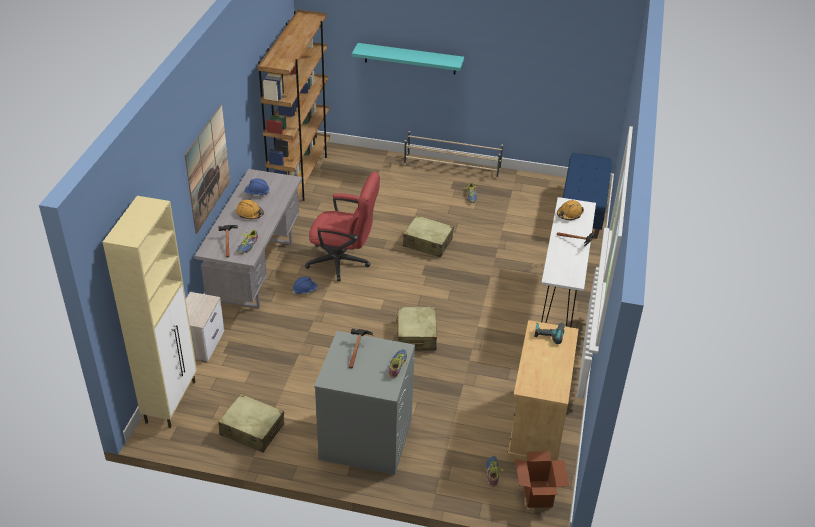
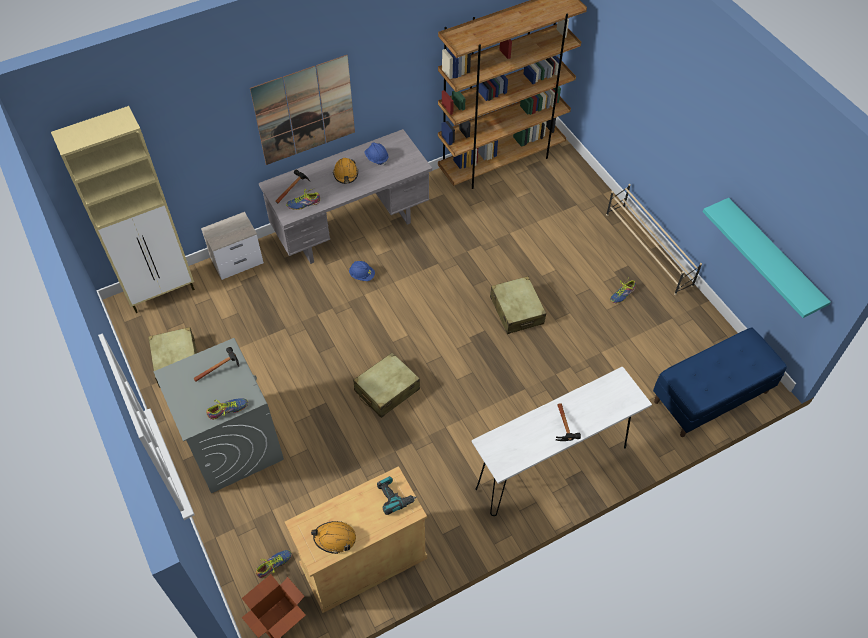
camera: 50 degrees right, 15 degrees up
(344, 262) = (424, 273): red office chair -> none
(410, 58) = (649, 108): turquoise shelf -> turquoise shelf (773, 256)
(569, 214) = (604, 394): orange hard hat -> orange hard hat (335, 538)

